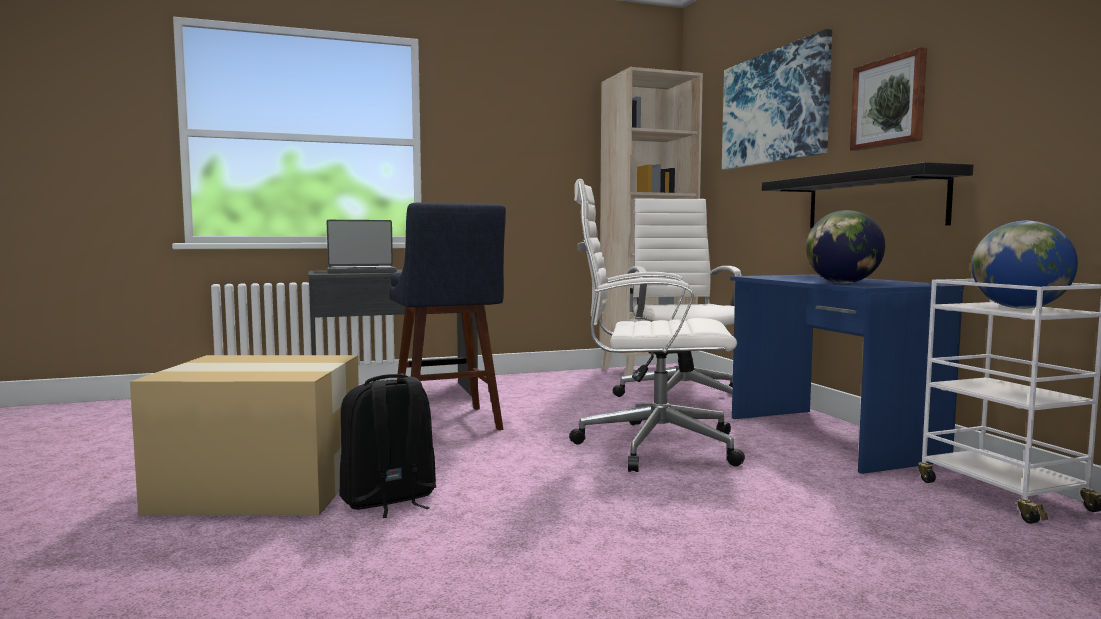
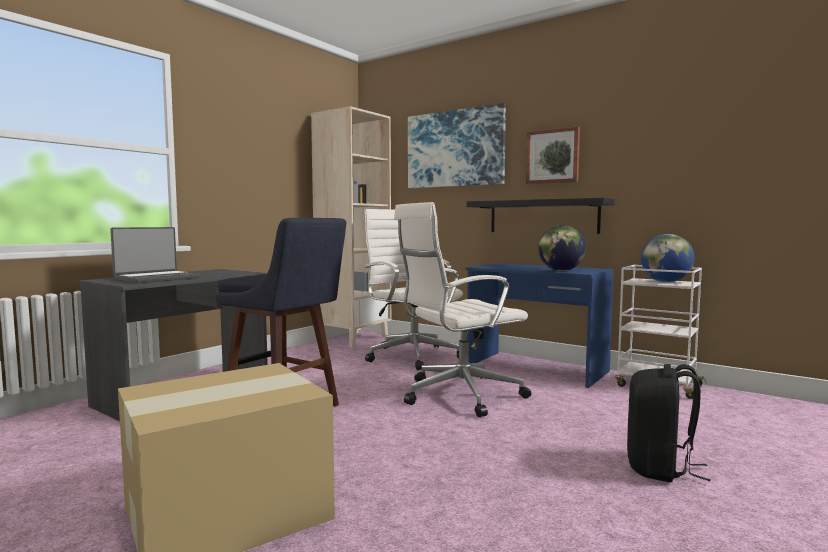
camera: 35 degrees left, 0 degrees up
(388, 500) = (365, 487): black backpack -> black backpack (660, 468)

